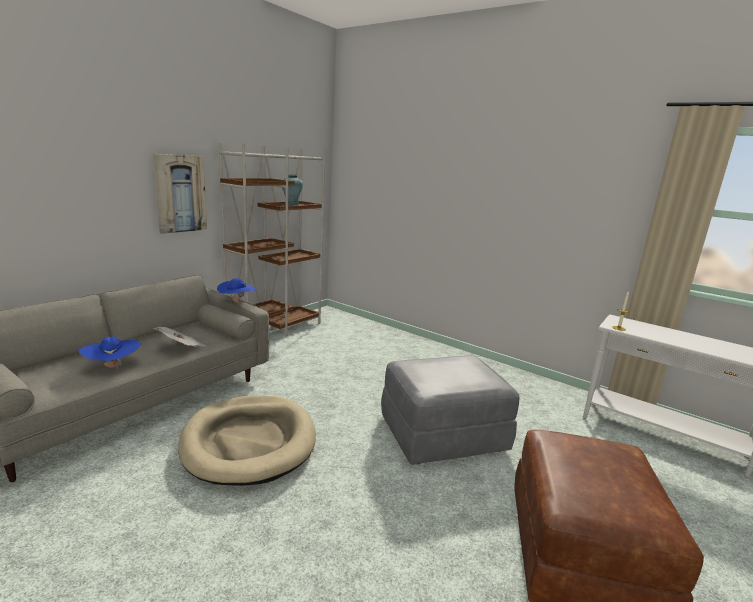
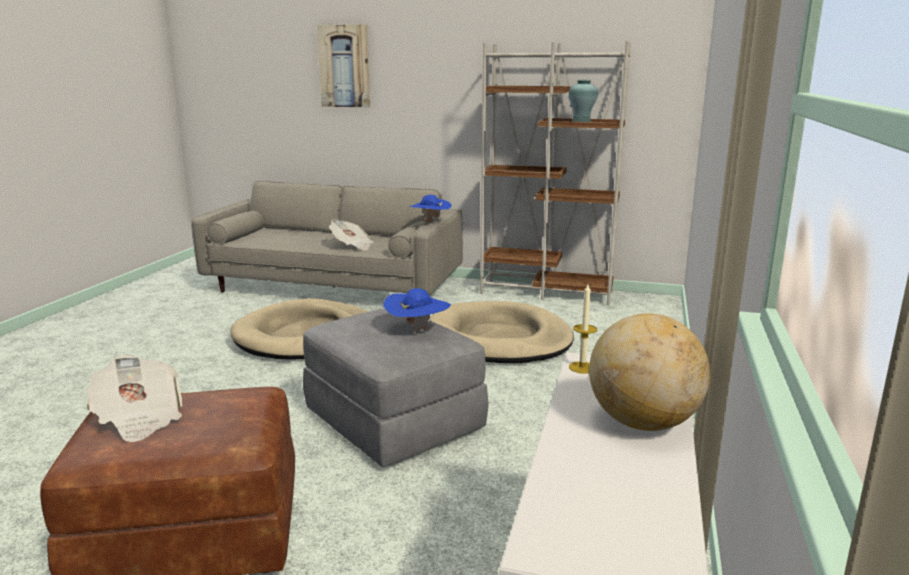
camera: 70 degrees right, 0 degrees up
(113, 367) = (299, 241): blue hat -> blue hat (417, 330)
(180, 194) = (448, 103): picture -> picture (344, 66)
(341, 367) = (499, 339): none -> beige dog bed
(605, 492) = (139, 419): none -> newspaper
(672, 333) = (643, 423): none -> globe

